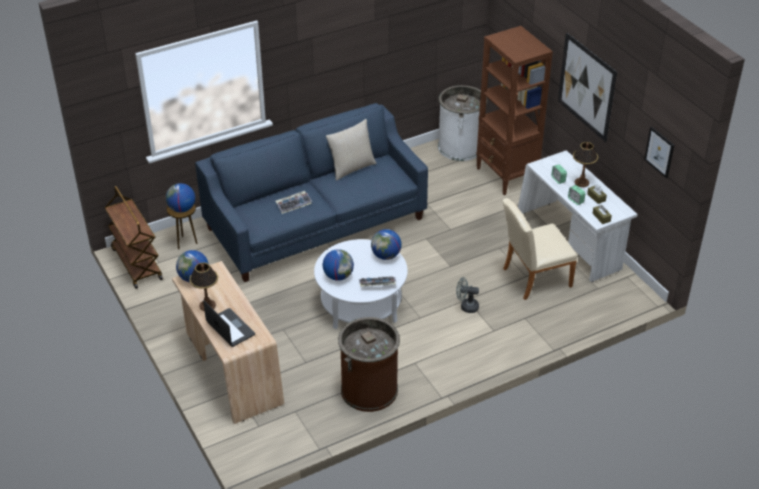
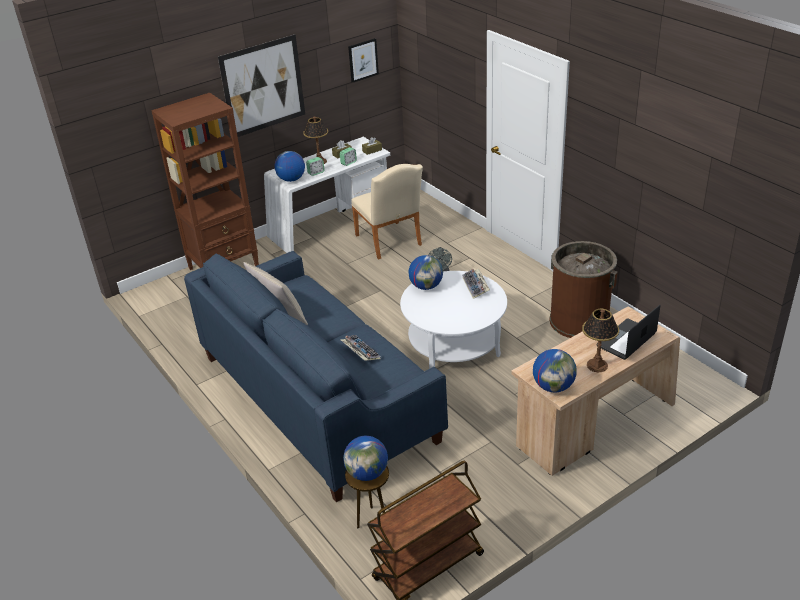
camera: 95 degrees left, 5 degrees down
(338, 276) = (469, 314): globe -> globe (291, 179)
(460, 147) = (165, 303): white trash can -> none

